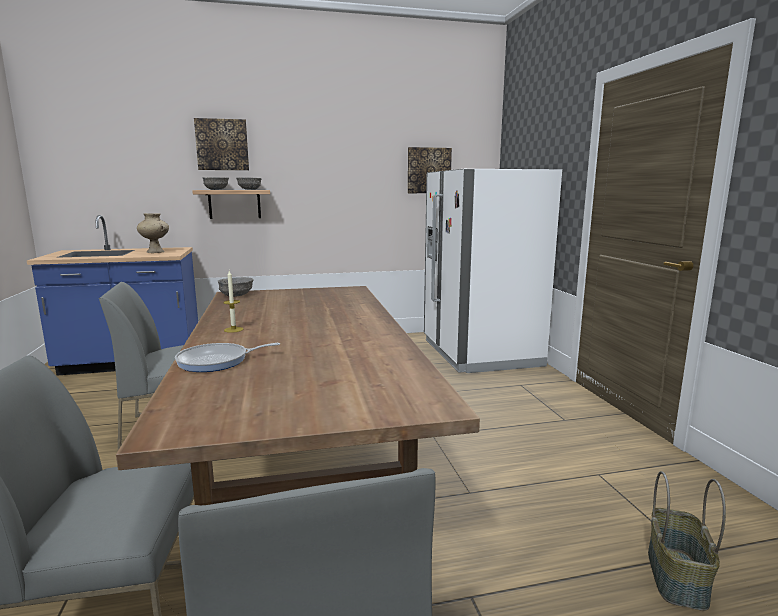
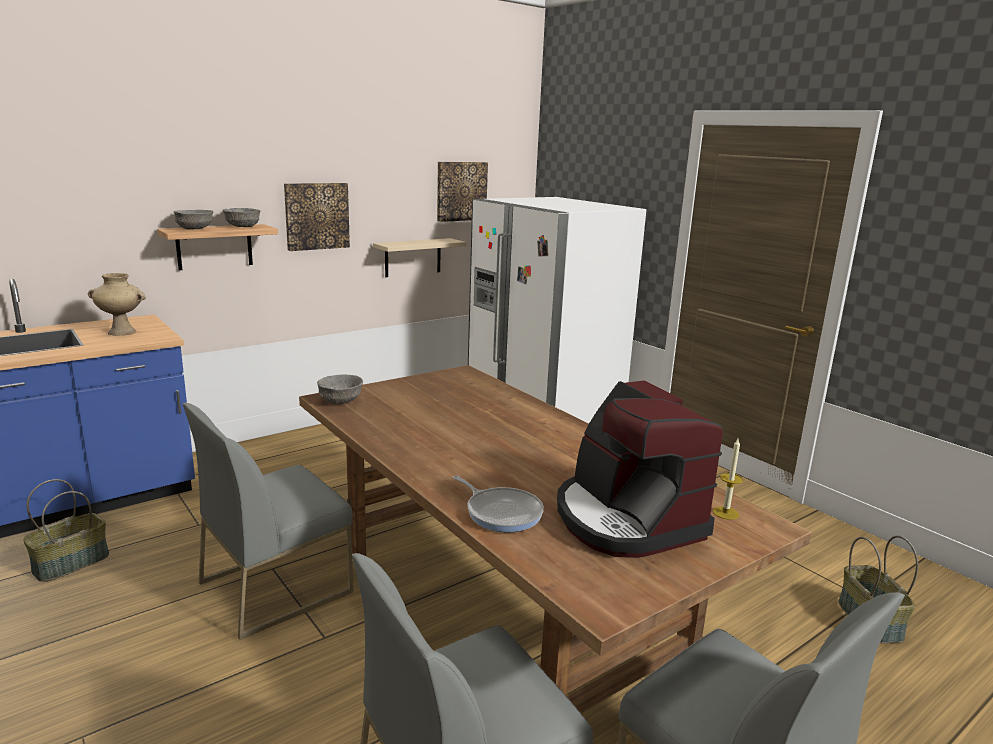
camera: 25 degrees left, 5 degrees up
(86, 392) = (71, 562): none -> basket
(217, 361) = (501, 512): frying pan -> frying pan turned 90 degrees counterclockwise
(222, 145) = (194, 160): picture -> picture (316, 216)
(233, 329) = (438, 461): candle -> candle (725, 513)
(307, 380) = (626, 519): none -> coffee machine
(386, 220) = (413, 257): none -> beige shelf

